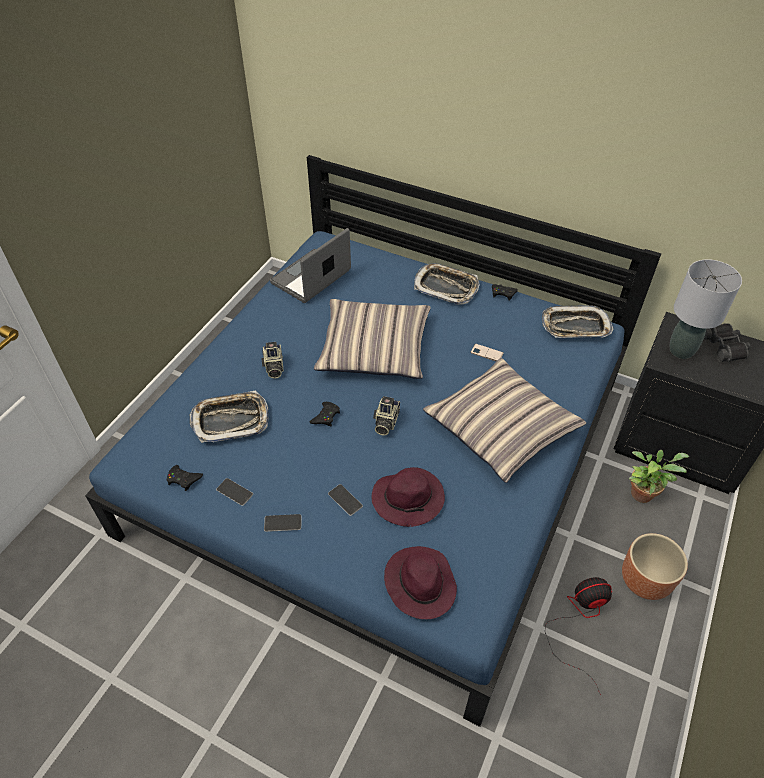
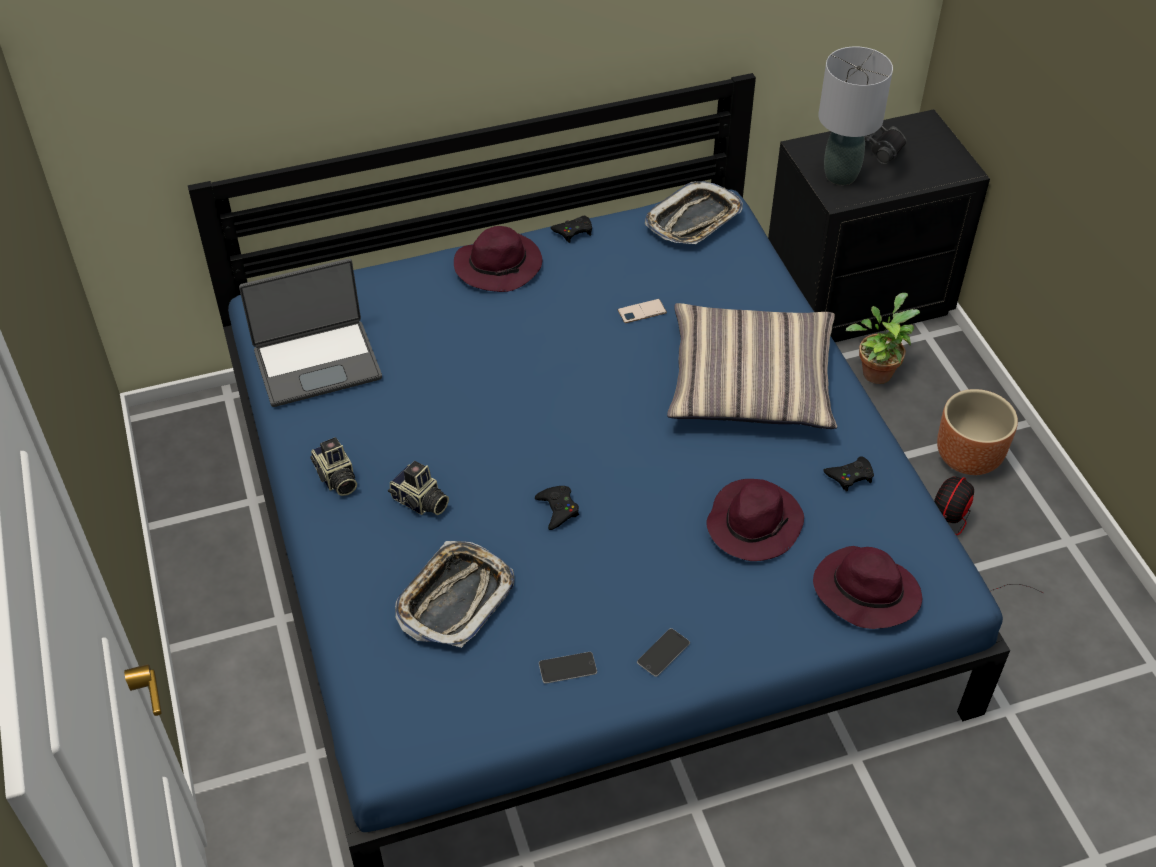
camera: 45 degrees left, 0 degrees up
(183, 479) = (490, 705): black game controller -> black game controller (850, 476)
(312, 278) = (317, 363): laptop -> laptop turned 105 degrees counterclockwise
(345, 500) = (694, 577): phone -> none
(374, 348) = (510, 394): pillow -> none
(385, 422) = (631, 465): camera -> camera (336, 478)
(446, 287) = (499, 265): tray -> purple hat

